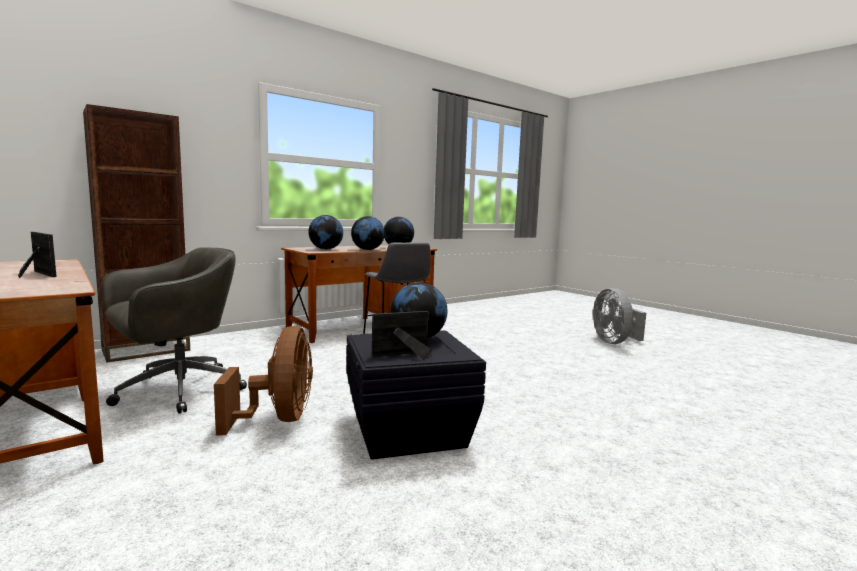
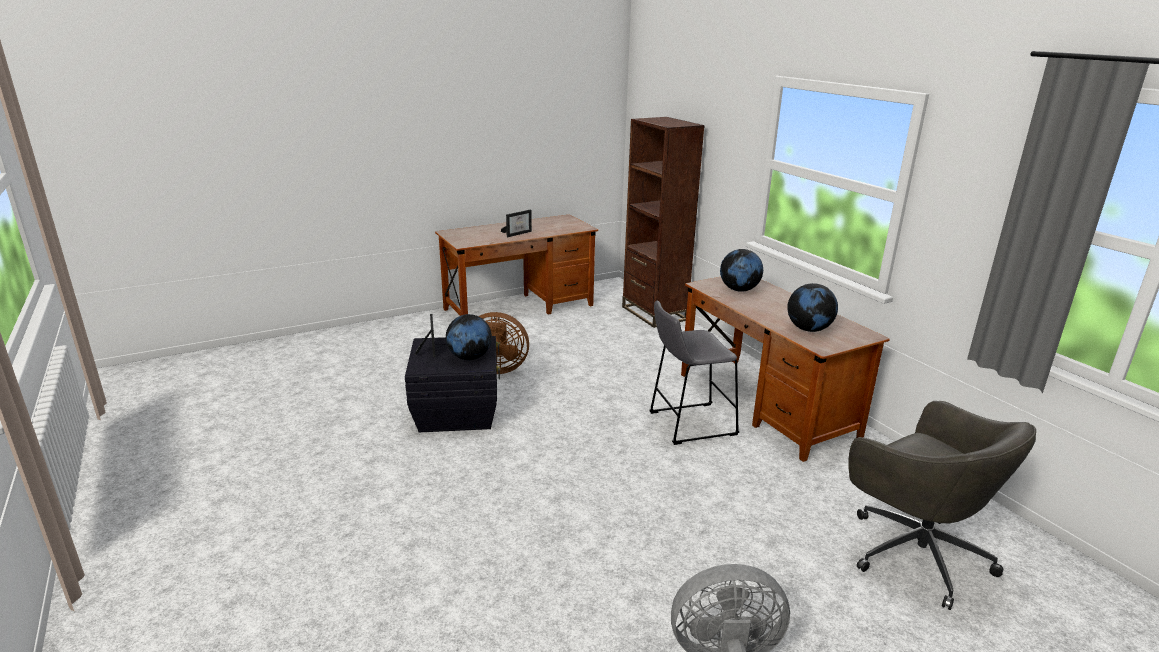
camera: 100 degrees right, 15 degrees up
(176, 391) = (558, 334): grey office chair -> grey office chair (914, 552)
(367, 249) = (752, 309): globe -> none

